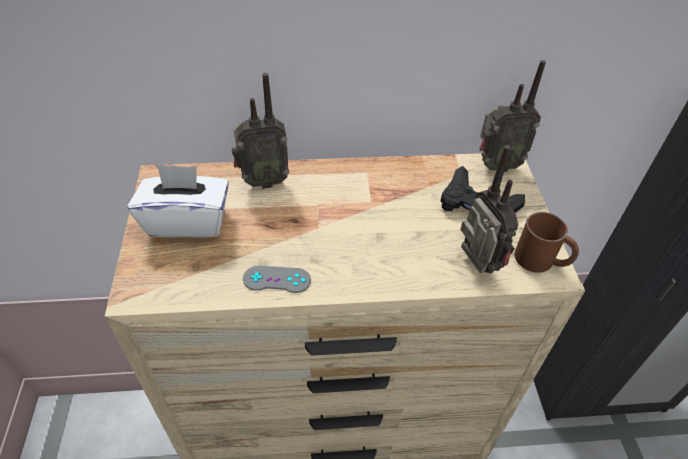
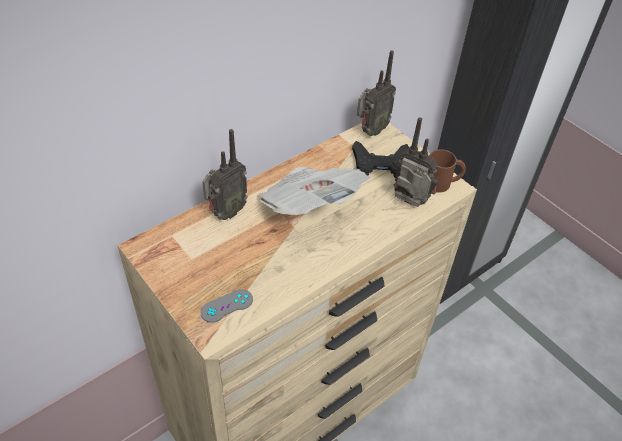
camera: 35 degrees left, 0 degrees up
(188, 221) = (199, 267): white tissue box -> none
(277, 279) = (298, 274): grey game controller -> grey game controller (227, 306)
(355, 215) = (310, 207): none -> newspaper

